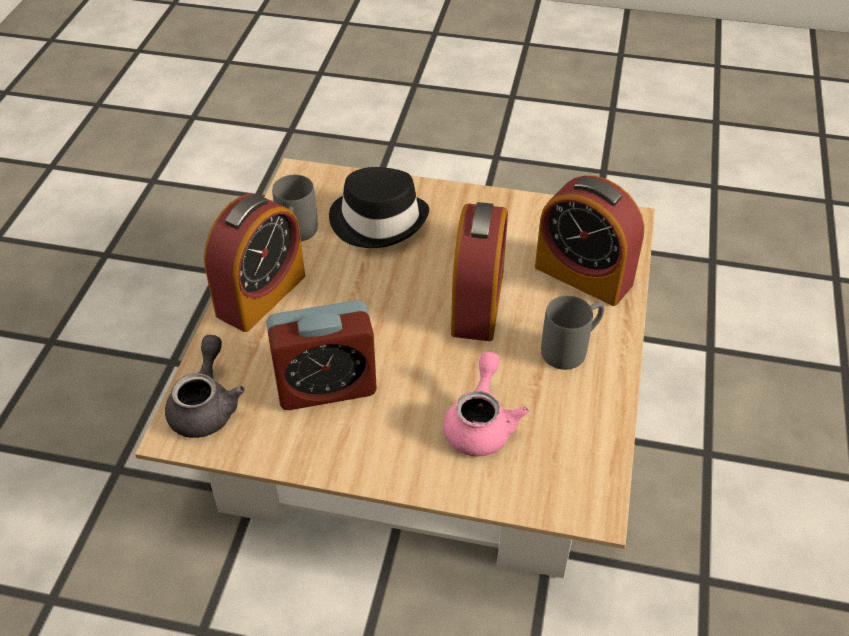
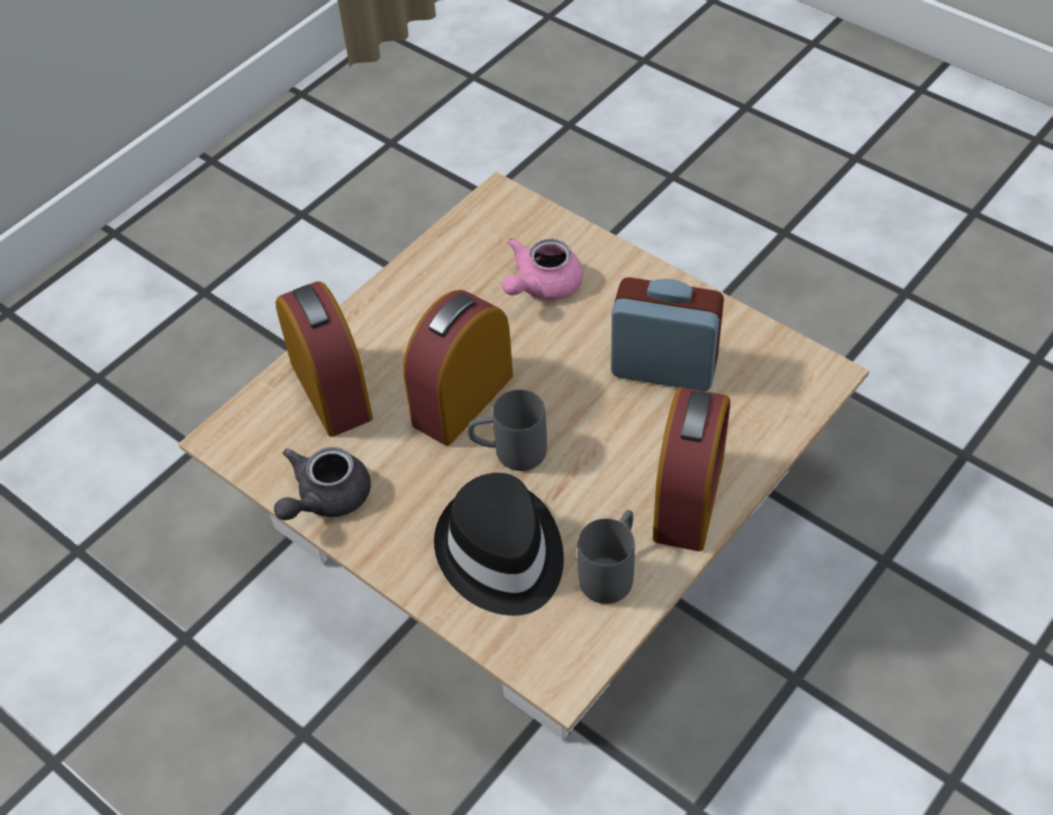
camera: 150 degrees left, 5 degrees up
(206, 406) = (788, 390): grey teapot -> grey teapot (325, 499)
(261, 295) = (688, 498): alarm clock -> alarm clock turned 135 degrees clockwise
(572, 348) = (409, 321): grey mug -> grey mug (509, 452)

